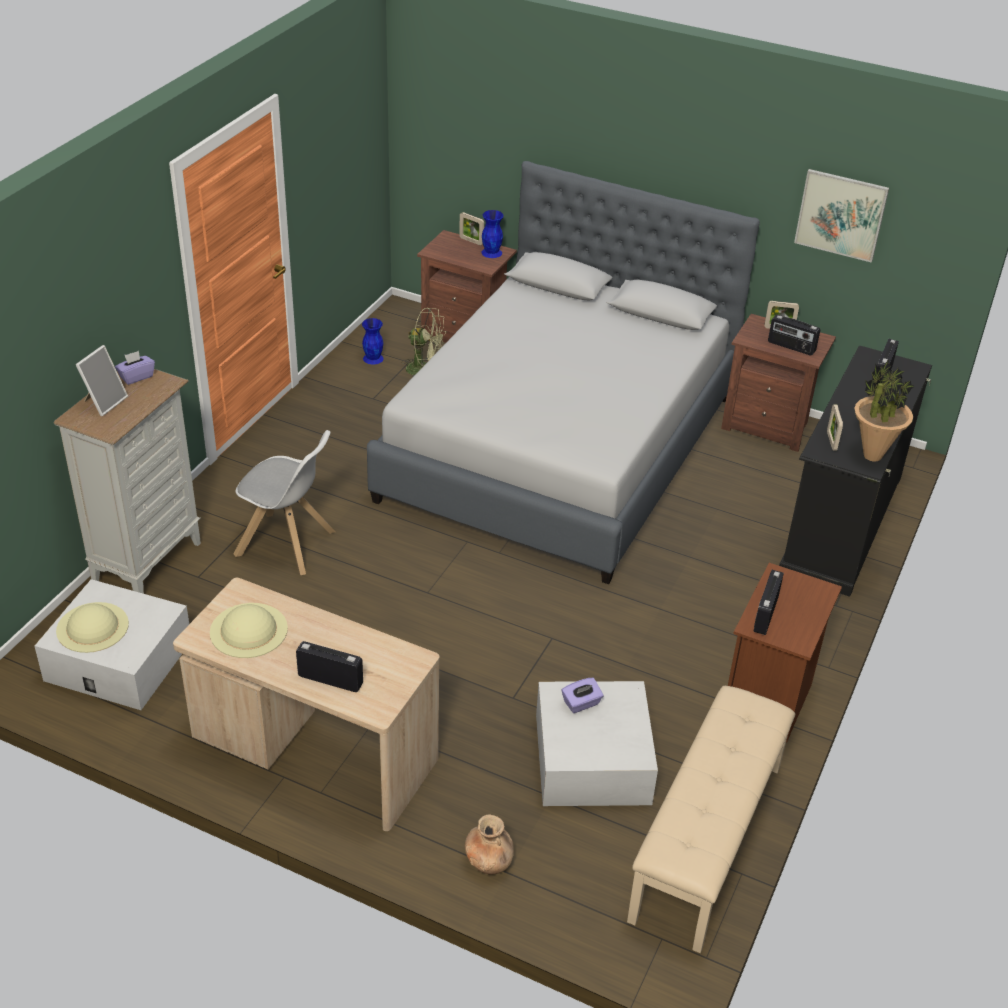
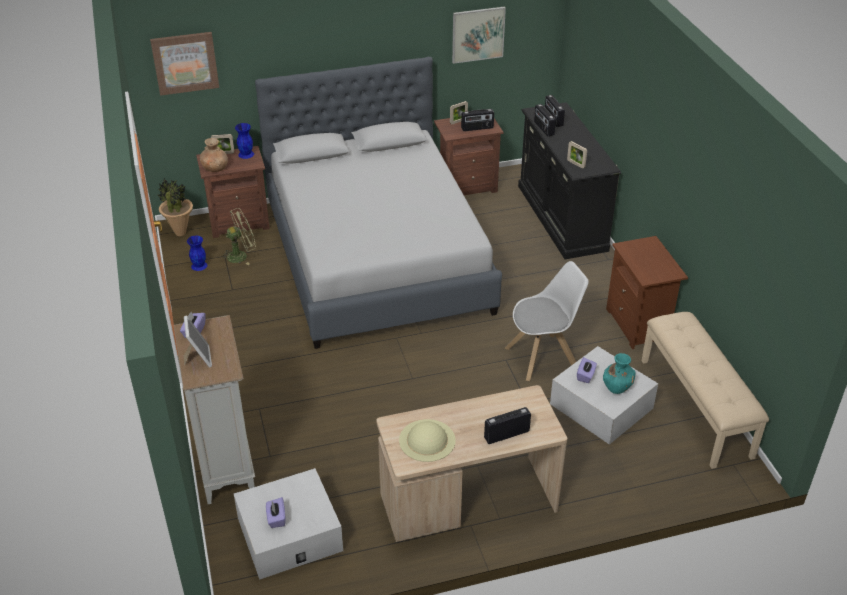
camera: 40 degrees left, 0 degrees up
(92, 627) = (276, 518): beige hat -> purple tissue box
(288, 544) = (298, 403): chair -> chair (543, 356)
(452, 108) = (185, 62): none -> picture
(489, 862) = (621, 488): brown vase -> brown vase (215, 168)
(602, 739) = (617, 386): none -> turquoise vase
(765, 614) = (644, 269): radio -> radio (543, 128)
(872, 455) = (602, 161): potted plant -> potted plant (180, 233)

